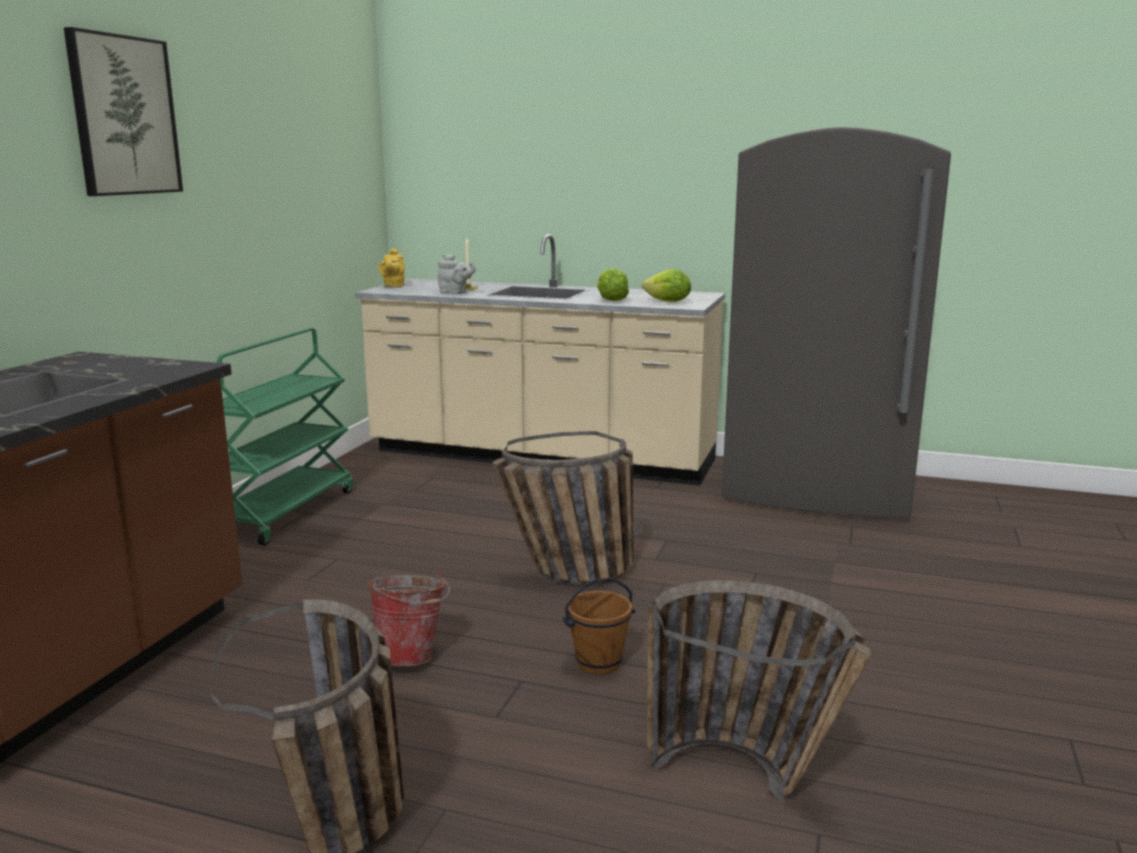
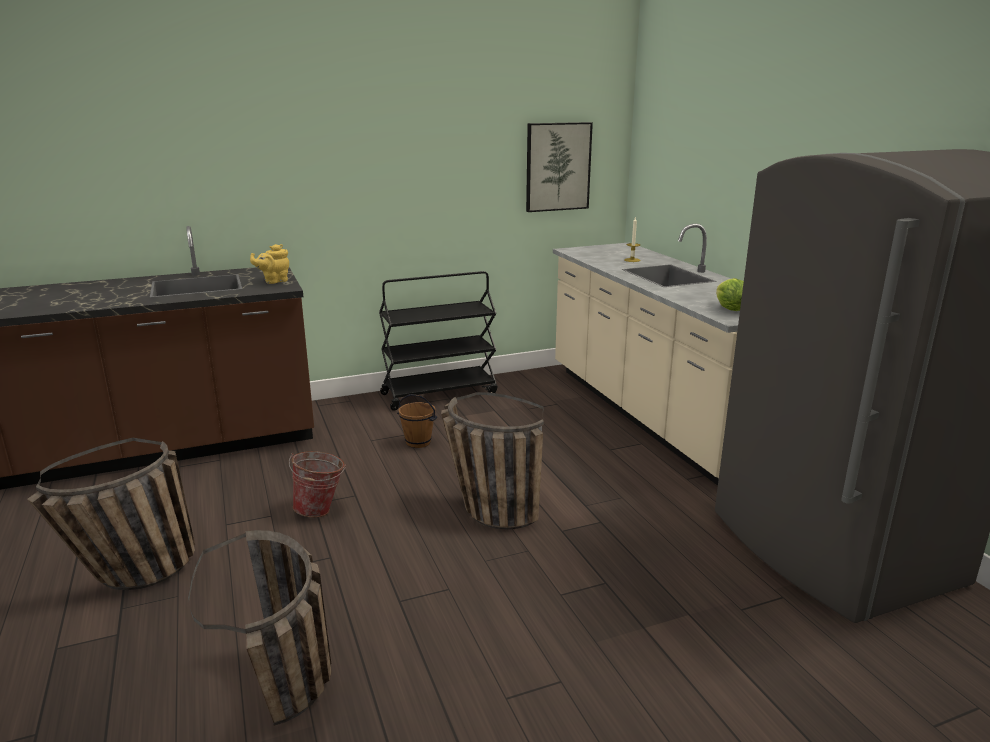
camera: 50 degrees right, 5 degrees up
(123, 116) = (345, 121): picture -> picture (557, 167)
(284, 512) = (439, 394): green cart -> black cart
(393, 286) = (591, 248): yellow teapot -> yellow teapot (274, 281)
(455, 293) = (606, 263): grey teapot -> none
(599, 664) = (380, 575): brown bucket -> brown bucket (418, 442)
(611, 301) = (687, 297): lettuce -> none

